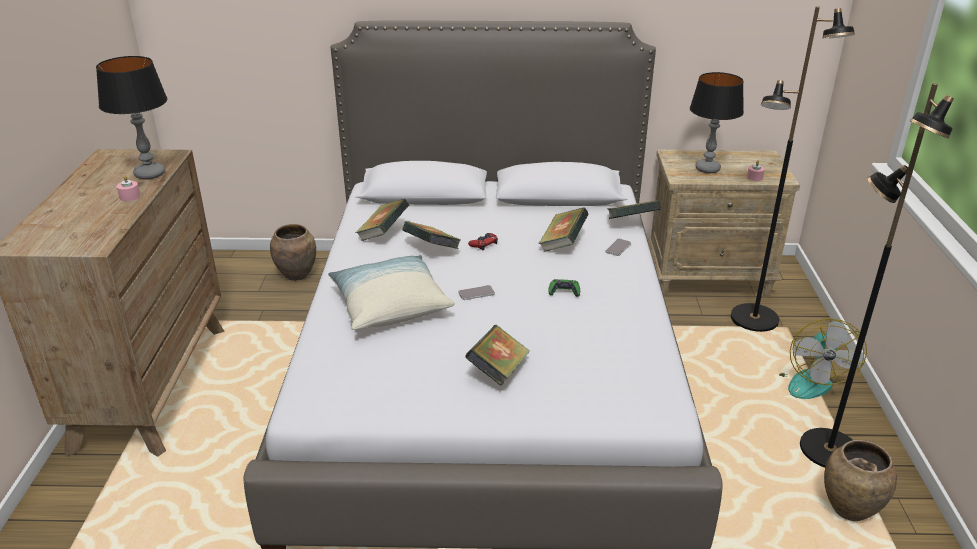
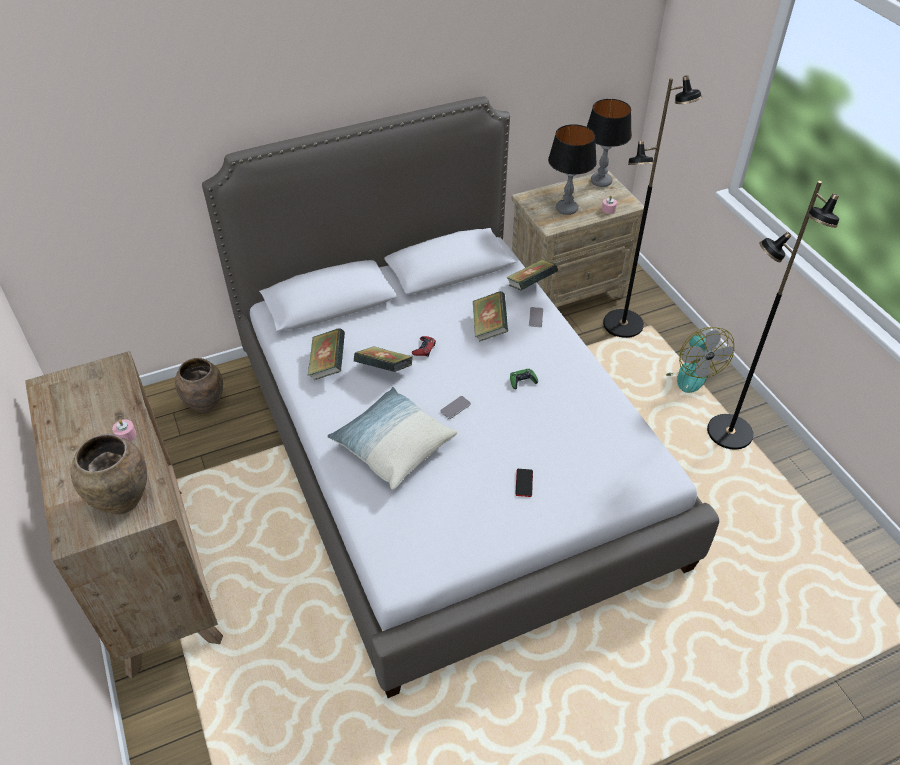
camera: 25 degrees left, 15 degrees up
(150, 174) = (118, 398): table lamp -> table lamp (601, 182)
(498, 371) = (524, 483): book -> phone
(848, 509) = (762, 479): brown vase -> brown vase (121, 501)

